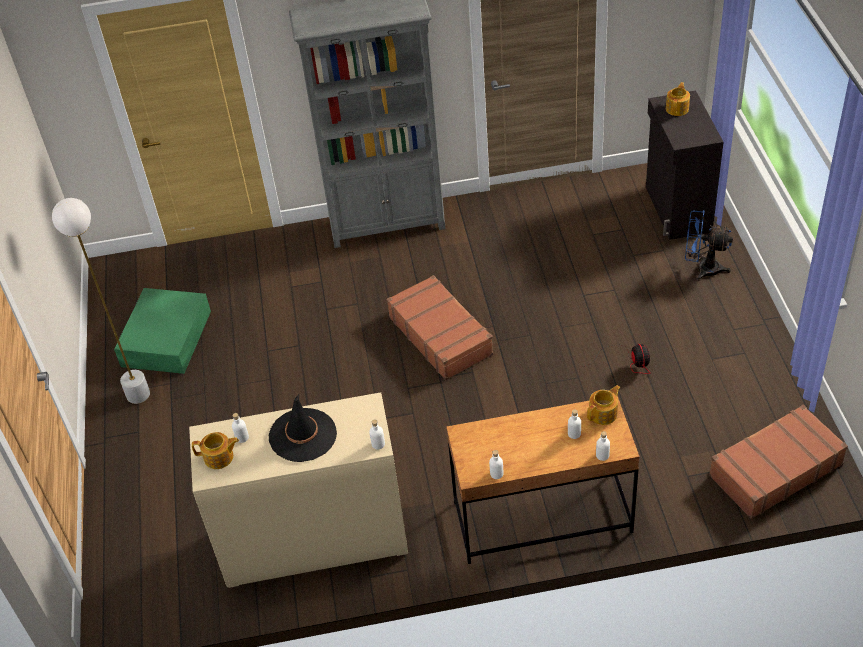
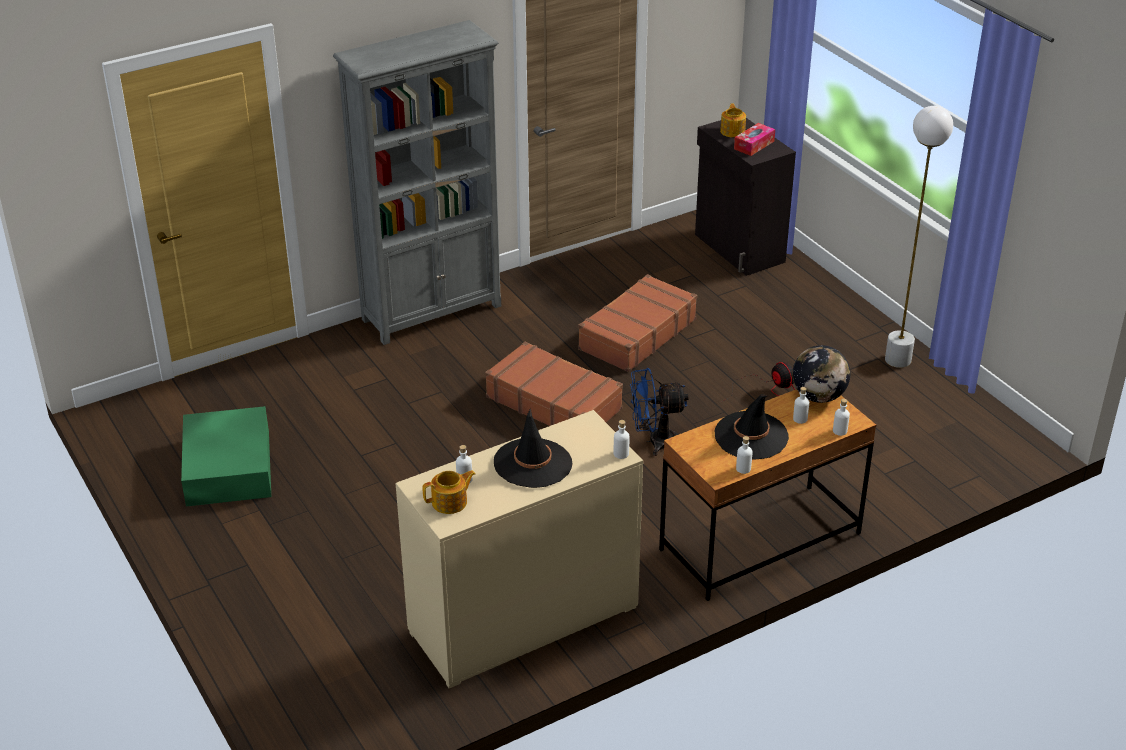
camera: 25 degrees left, 10 degrees down
(138, 394) = (225, 529): white floor lamp -> white floor lamp (898, 360)
(522, 441) = (751, 436): none -> black hat
(603, 413) = (818, 396): teapot -> globe
(688, 127) = (754, 145): none -> tissue box
(702, 268) = (794, 295): blue fan -> blue fan (654, 441)
(774, 470) = (964, 450): brown suitcase -> brown suitcase (636, 334)

